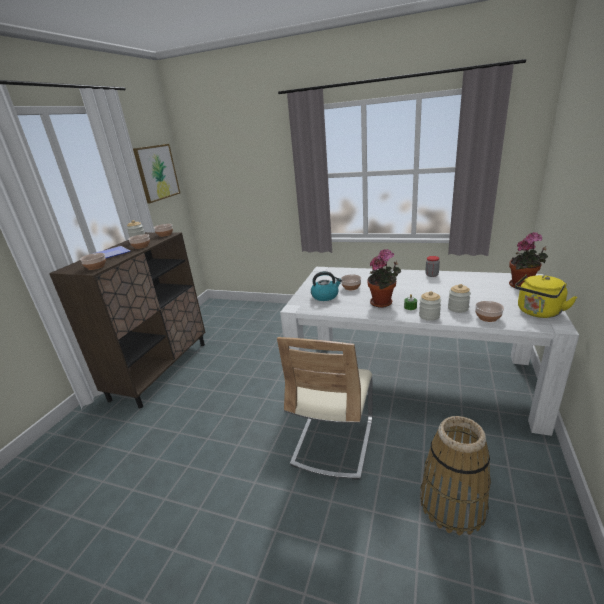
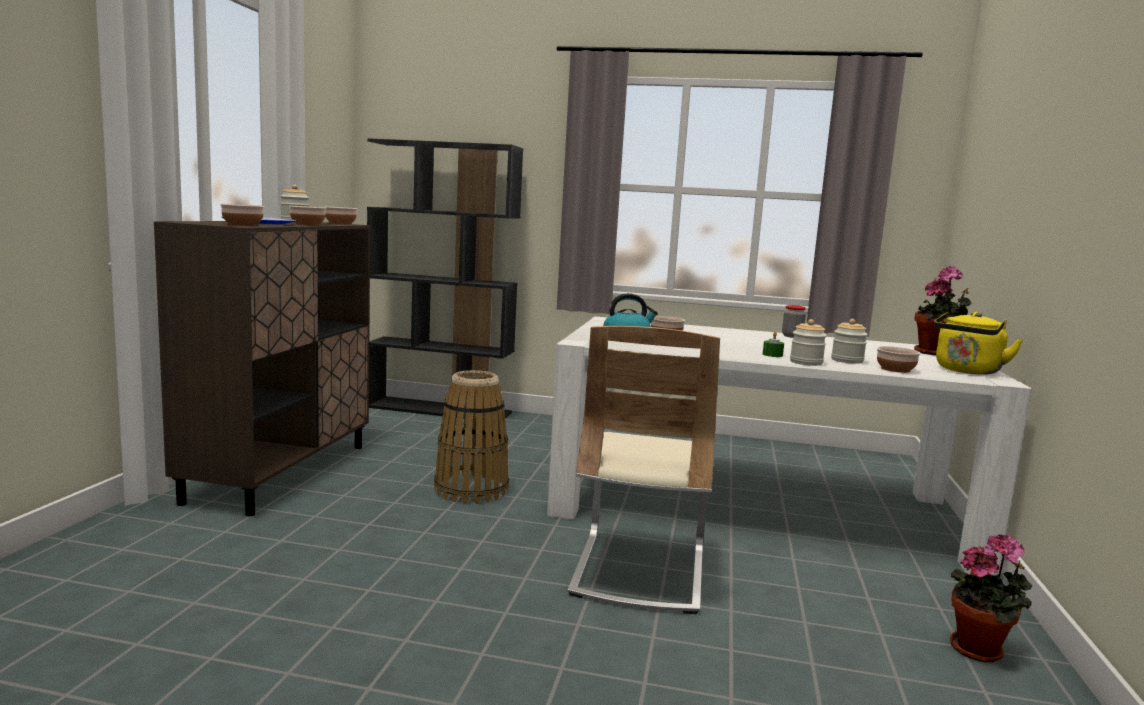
camera: 10 degrees left, 15 degrees down
(157, 172) = (324, 140): picture -> none
(250, 307) = (440, 410): none -> black bookcase
(383, 303) = (727, 349): potted plant -> potted plant (981, 650)
(452, 504) = (862, 645): basket -> basket (471, 489)

